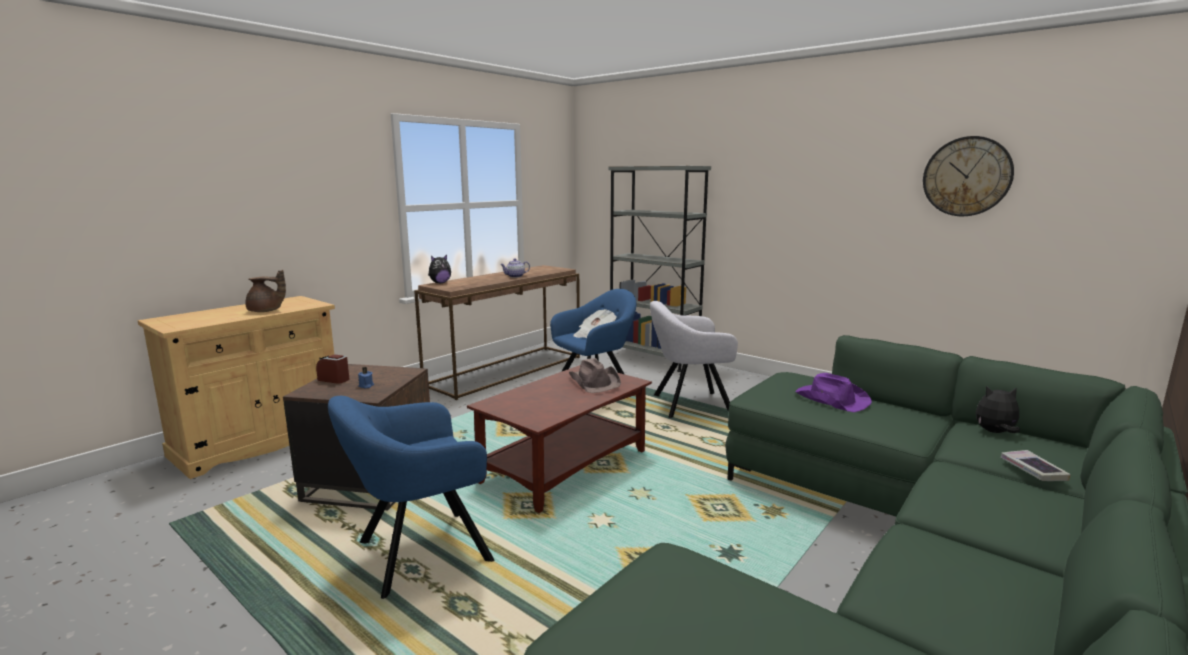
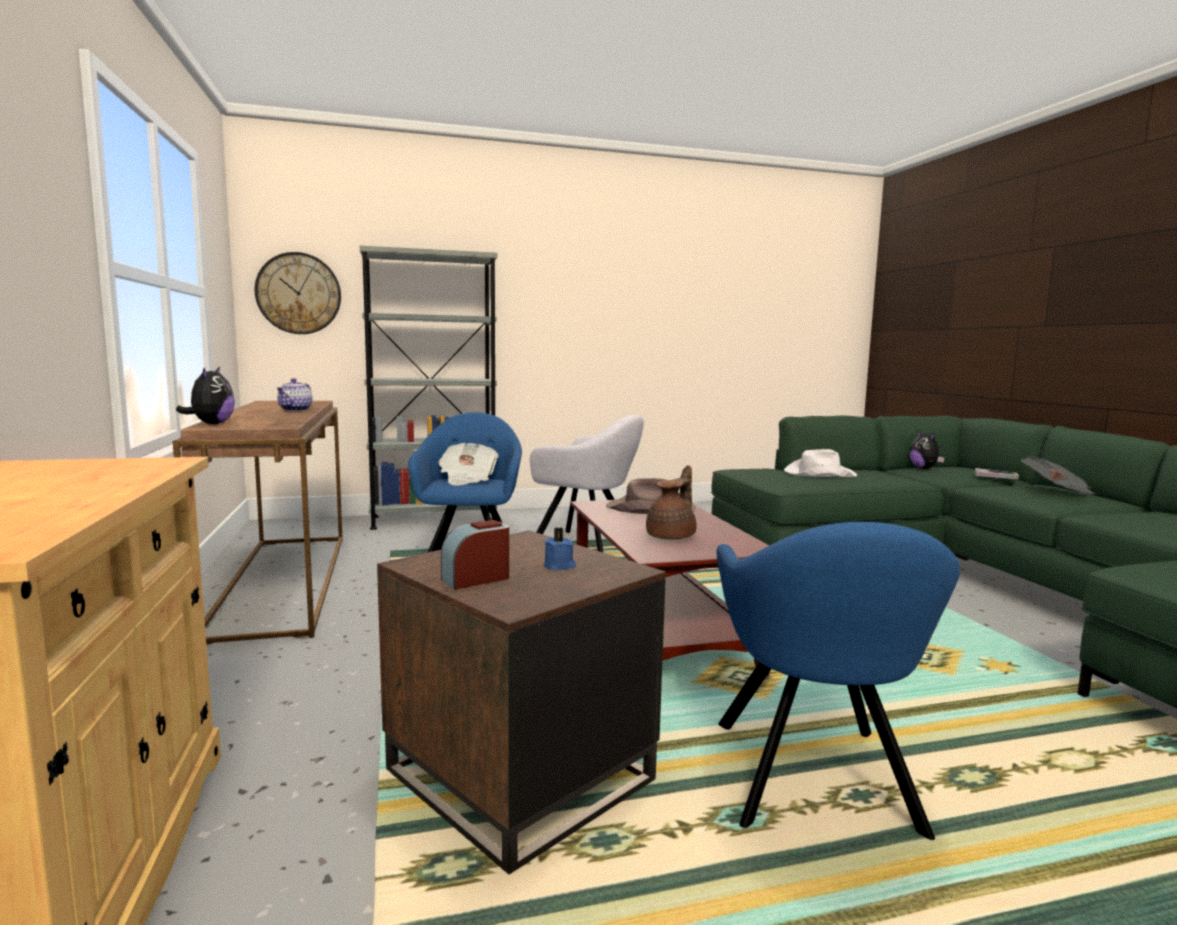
camera: 55 degrees left, 5 degrees down
(266, 311) = (96, 483): brown teapot -> brown teapot (672, 536)
(688, 405) = (588, 545): grey armchair -> grey armchair turned 90 degrees counterclockwise
(831, 399) = (818, 474): purple hat -> white hat
(967, 176) = (740, 284): wall clock -> wall clock (298, 293)
(995, 432) = (924, 468): plush toy -> plush toy turned 60 degrees counterclockwise
(1005, 507) = (1057, 493): none -> newspaper

